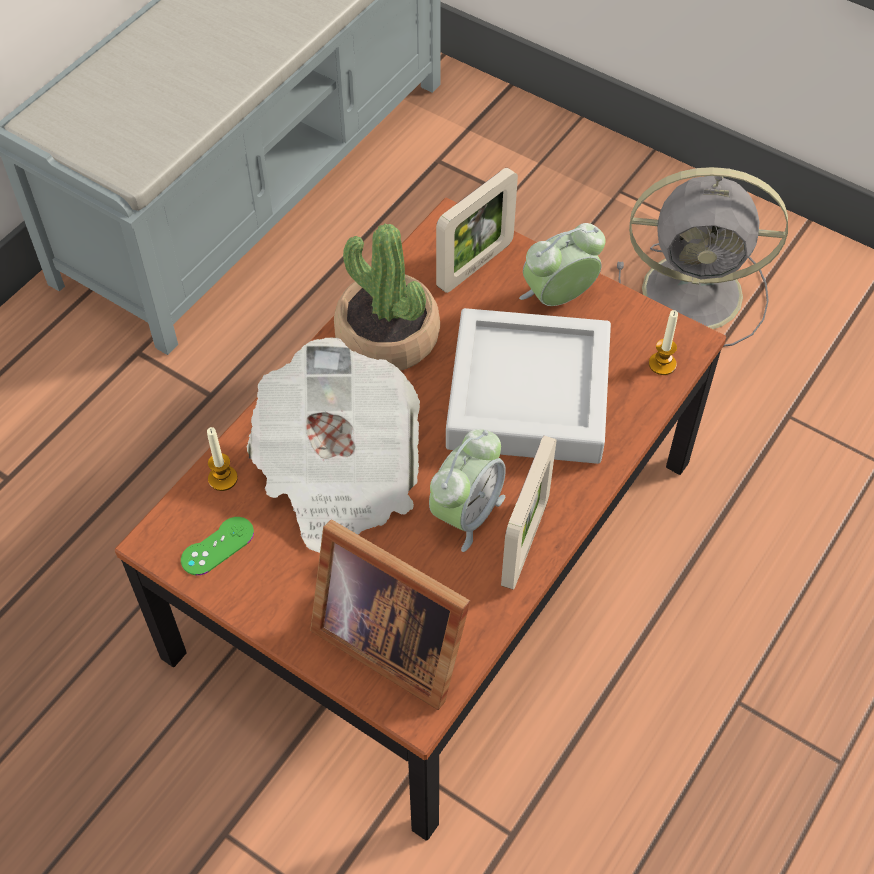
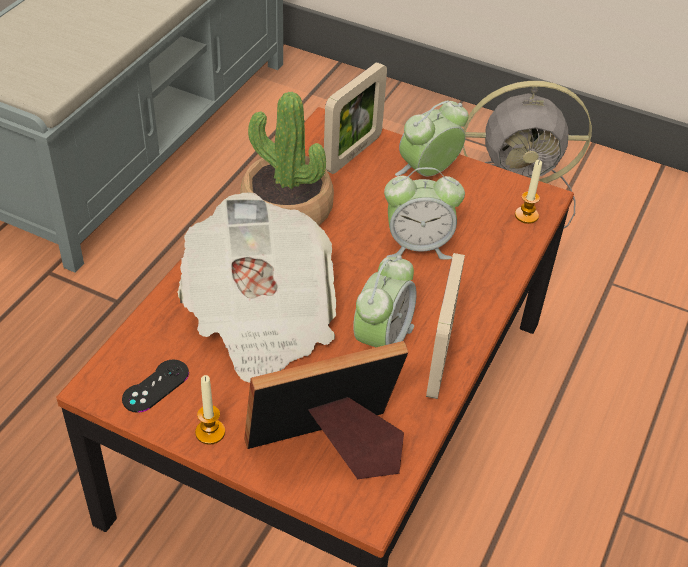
camera: 10 degrees left, 10 degrees down
(217, 546) = (156, 386): green game controller -> black game controller
(223, 478) = (153, 330): candle -> candle (210, 432)
(390, 637) = (331, 449): picture frame -> picture frame turned 135 degrees clockwise
(528, 395) = (418, 246): grey tray -> alarm clock

